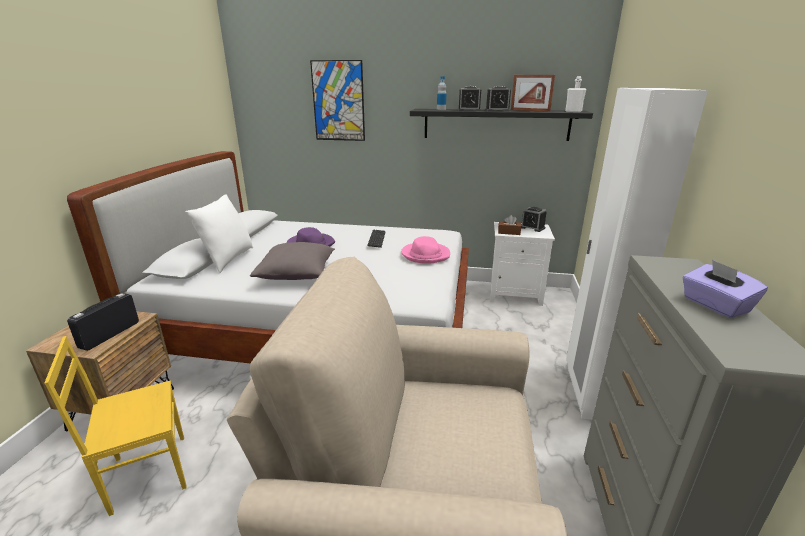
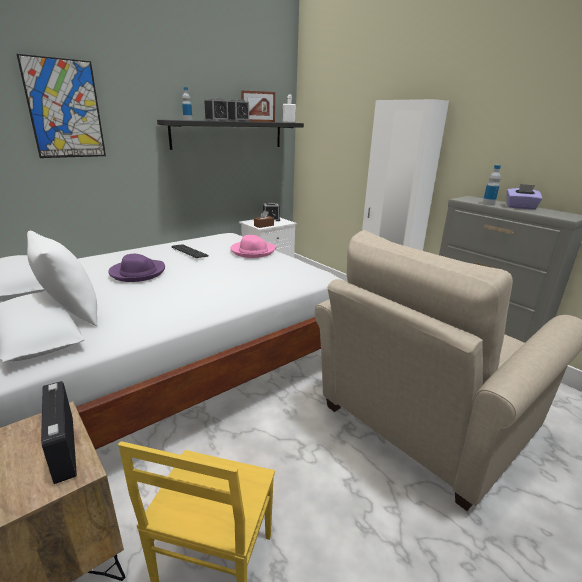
camera: 50 degrees left, 0 degrees up
(297, 275) = (189, 296): grey pillow -> none
(667, 281) = (488, 204): none -> bottle

